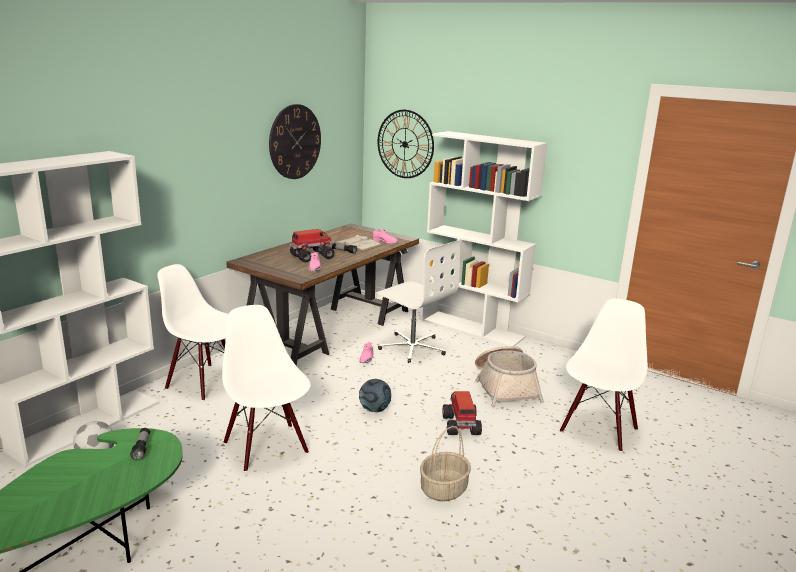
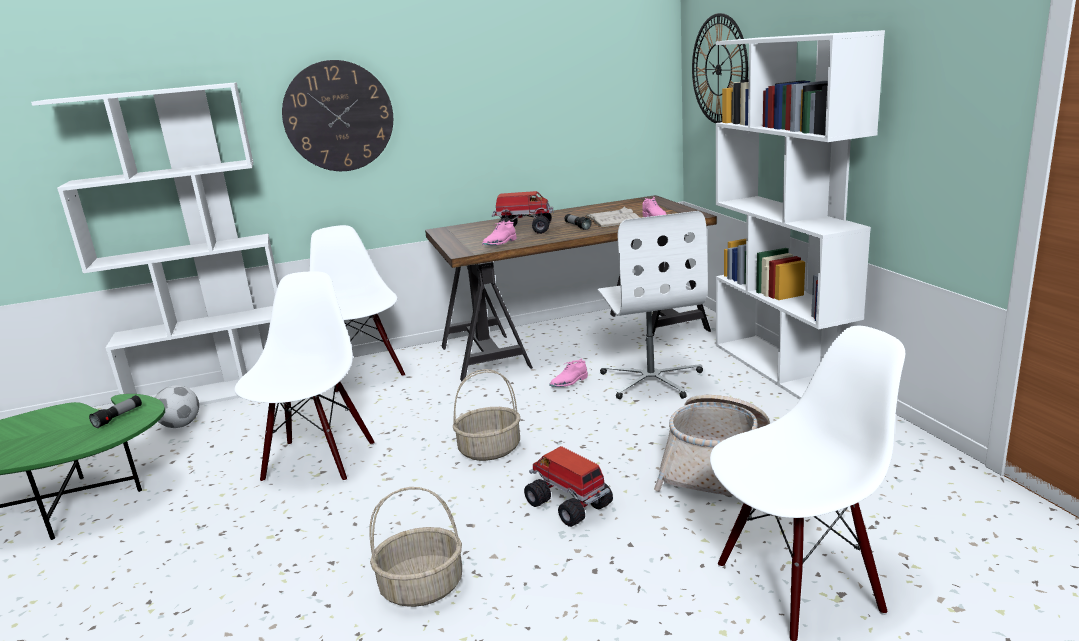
camera: 40 degrees right, 0 degrees up
(295, 142) = (539, 73): wall clock -> wall clock (338, 116)
(374, 409) = (490, 449): football -> basket
(461, 426) = (570, 505): toy truck -> toy truck turned 75 degrees counterclockwise

